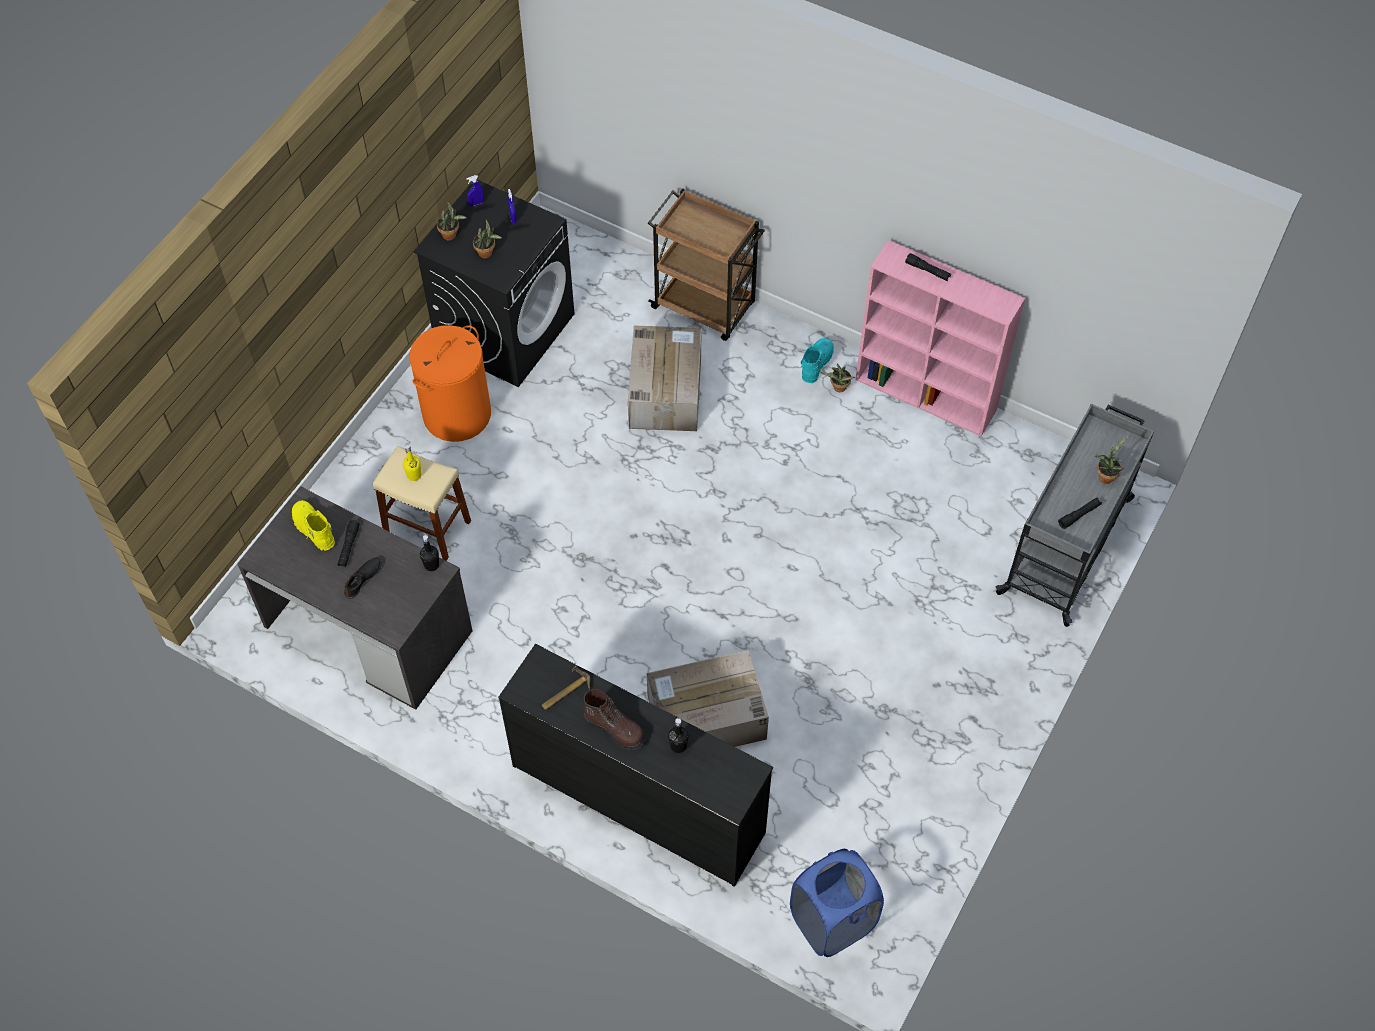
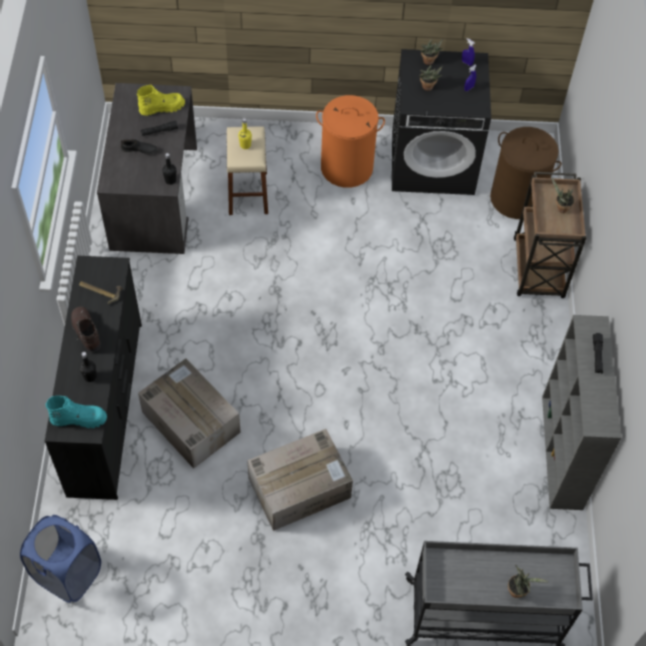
camera: 60 degrees right, 0 degrees up
(313, 530) = (162, 107): yellow boot -> yellow boot turned 45 degrees clockwise
(603, 280) = (516, 198): none -> brown laundry basket
(615, 728) = (86, 332): brown boot -> brown boot turned 150 degrees clockwise
(665, 390) = (447, 277): cardboard box -> cardboard box (300, 487)
(816, 364) = (538, 364): turquoise boot -> turquoise boot (79, 419)
(838, 388) = (525, 388): potted plant -> potted plant (560, 208)
(927, 395) = (562, 453): pink bookcase -> grey bookcase
(1079, 515) = (465, 584): black flashlight -> none

